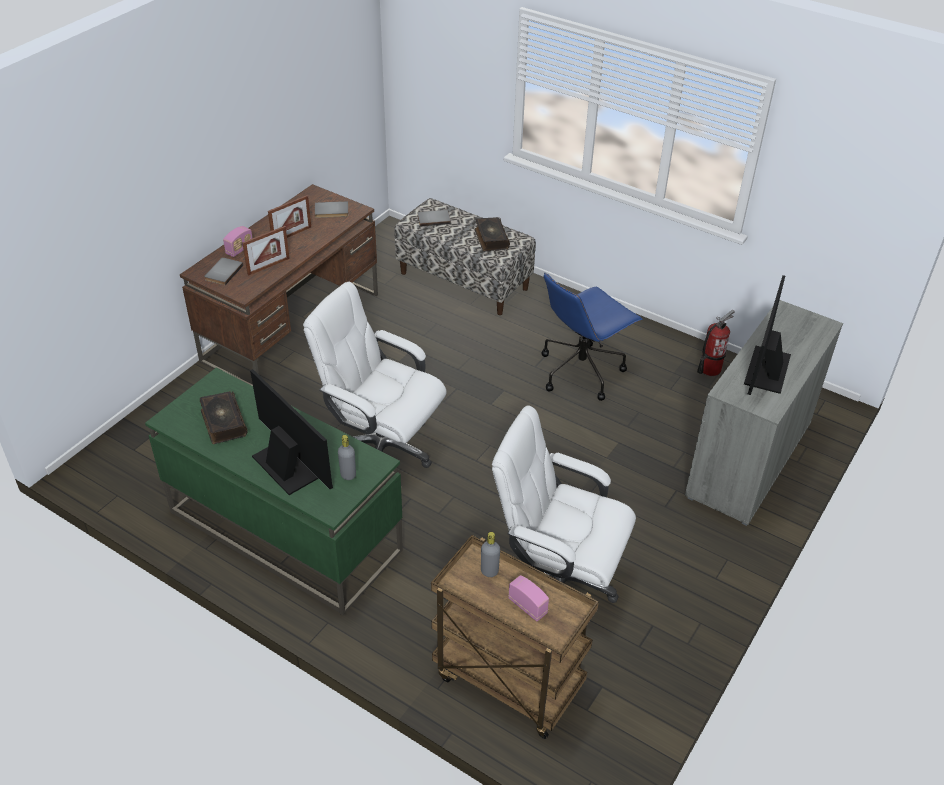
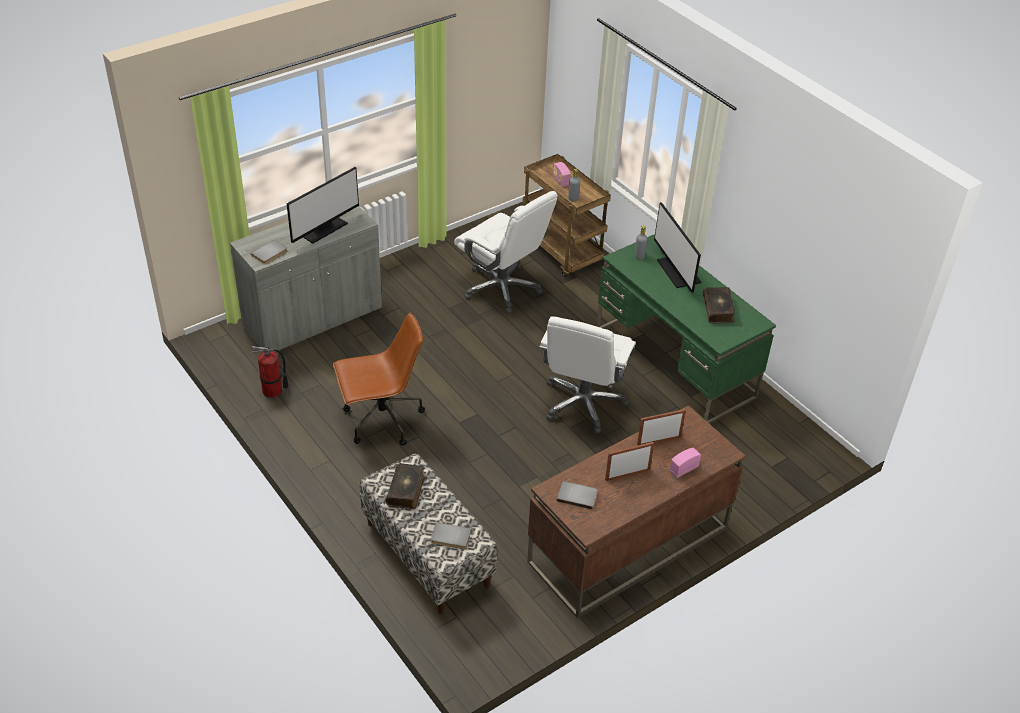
camera: 160 degrees left, 0 degrees up
(222, 272) = (704, 445): grey book -> grey book (270, 253)
(382, 447) = (583, 403): white office chair -> white office chair turned 60 degrees clockwise
(581, 371) = (381, 420): blue office chair -> brown office chair

